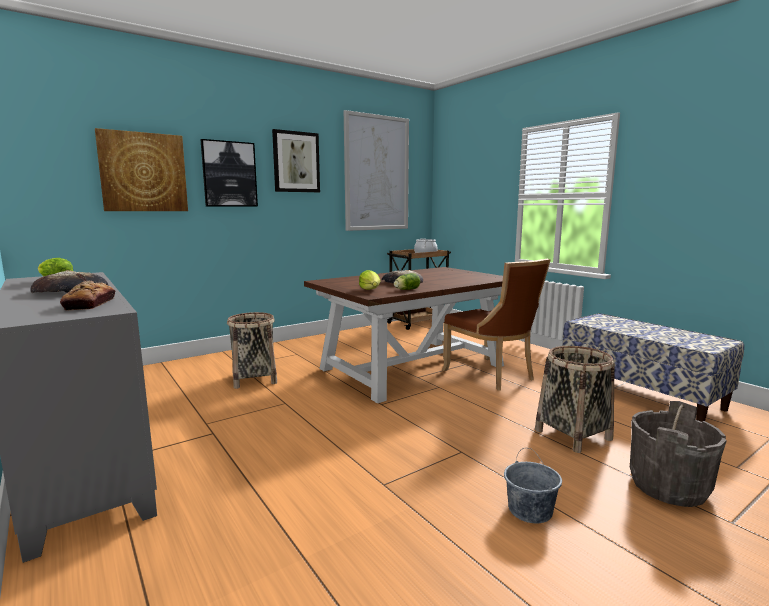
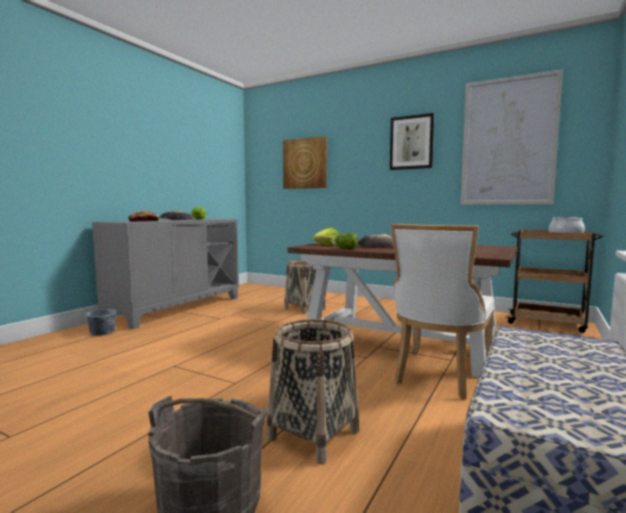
camera: 65 degrees right, 5 degrees down
(229, 174) = (356, 159): picture -> none
(492, 375) = (439, 376): brown chair -> white chair
(530, 510) = (145, 419): grey bucket -> grey bucket (102, 332)

